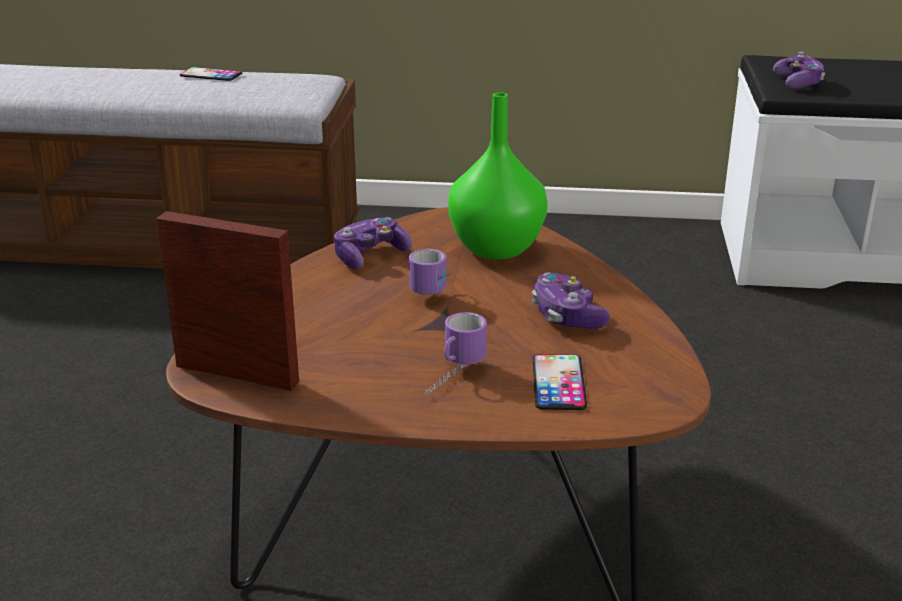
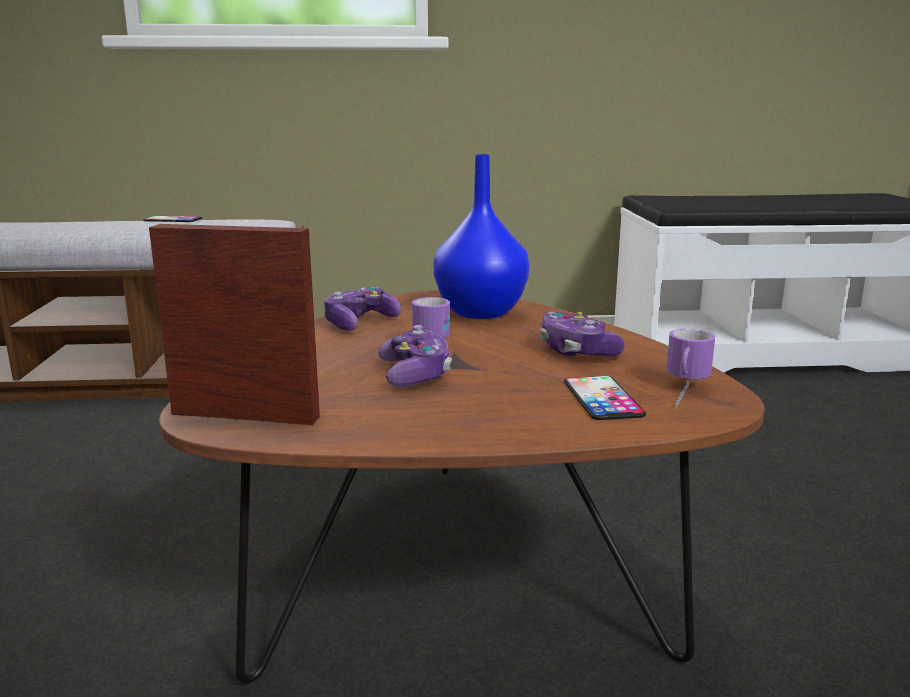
camera: 10 degrees left, 10 degrees down
(451, 377) = (487, 401): mug -> mug (682, 394)
(498, 248) = (482, 312): green vase -> blue vase
(798, 83) = (681, 204): game controller -> game controller (415, 375)

